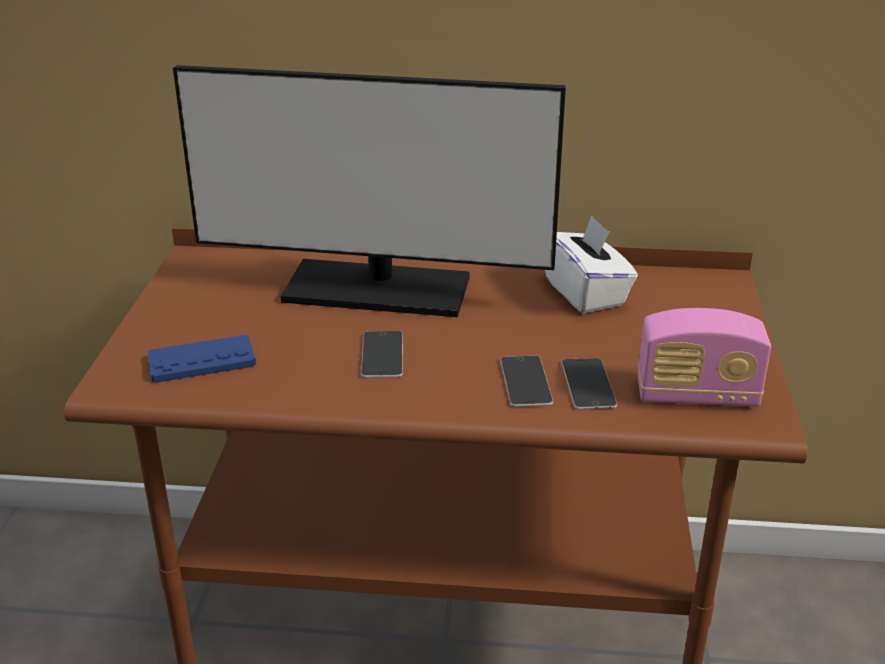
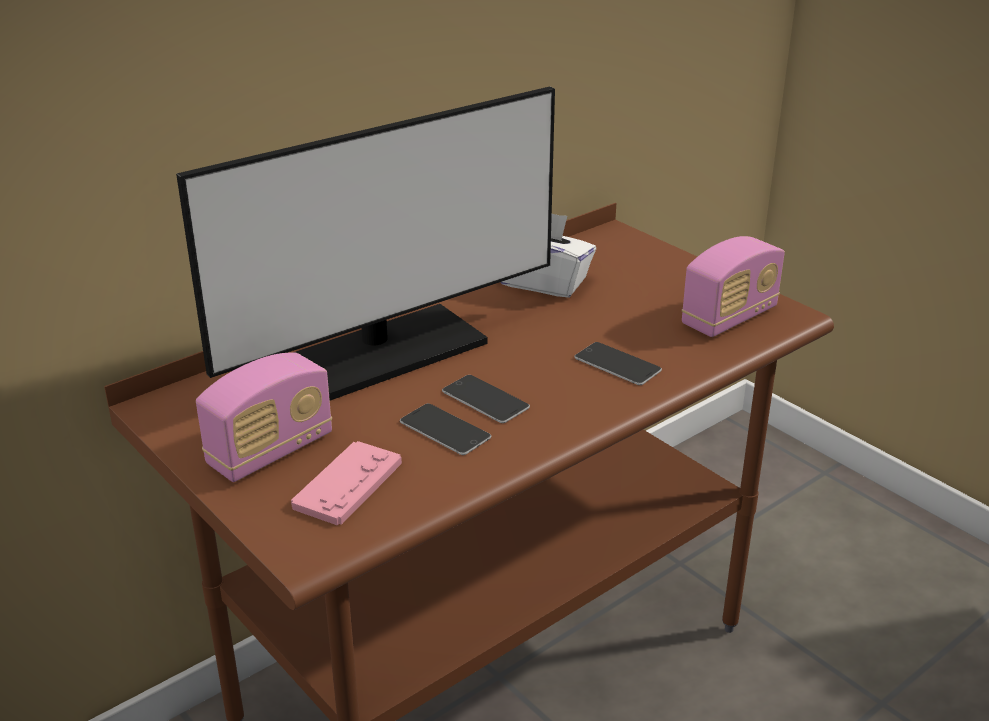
camera: 45 degrees left, 0 degrees up
(200, 316) = (270, 451): none -> radio
(202, 361) = (348, 484): blue game controller -> pink game controller
(588, 384) = (657, 344): phone -> phone (445, 429)

